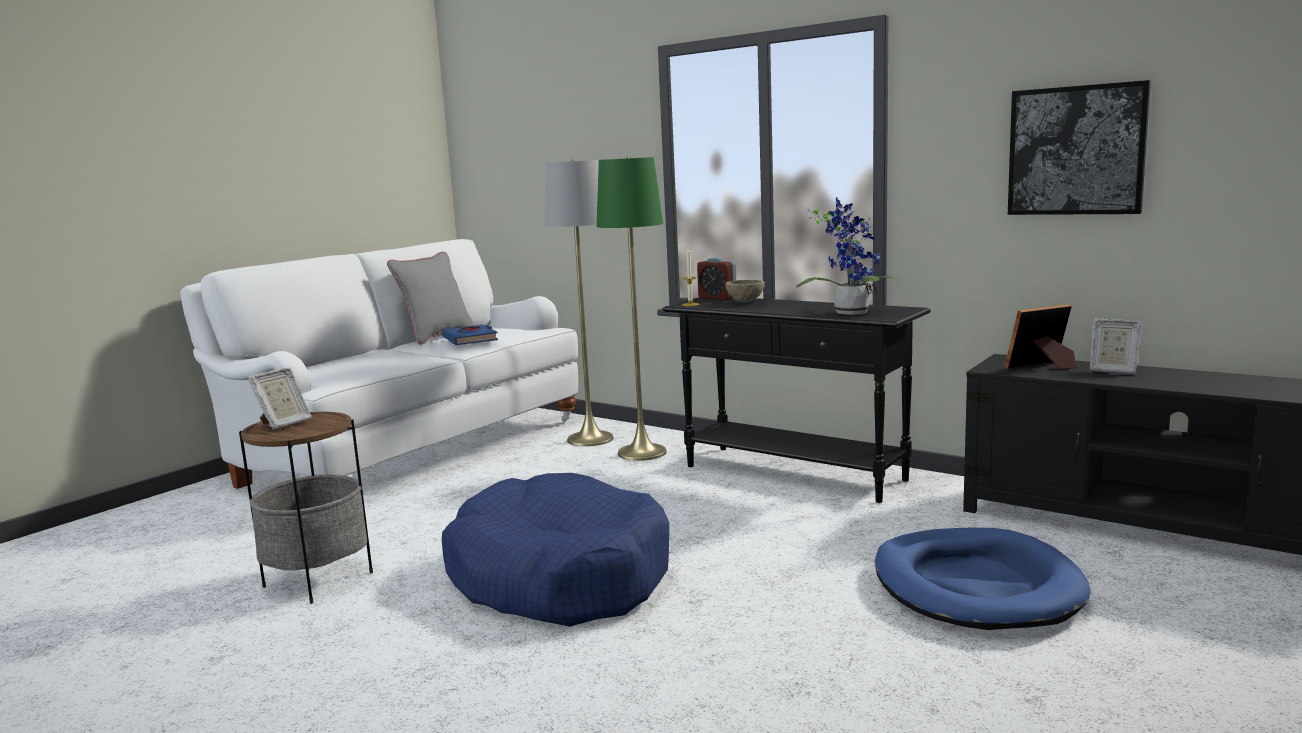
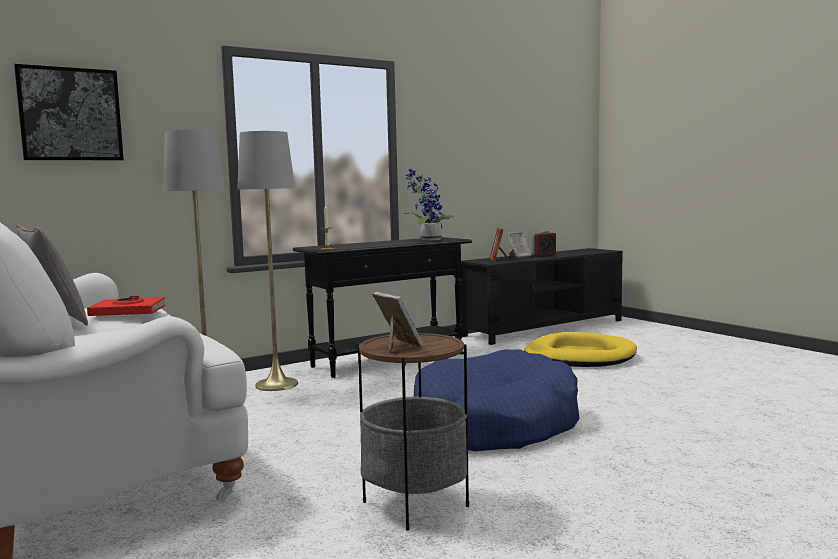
camera: 70 degrees left, 5 degrees down
(470, 339) = (128, 312): blue book -> red book
(642, 452) = (276, 384): green floor lamp -> grey floor lamp
(717, 298) = (314, 246): alarm clock -> alarm clock (544, 255)
(745, 302) = (348, 245): beige bowl -> none
(976, 586) = (579, 356): blue dog bed -> yellow dog bed
(1076, 150) = (482, 150): picture -> picture (70, 114)

